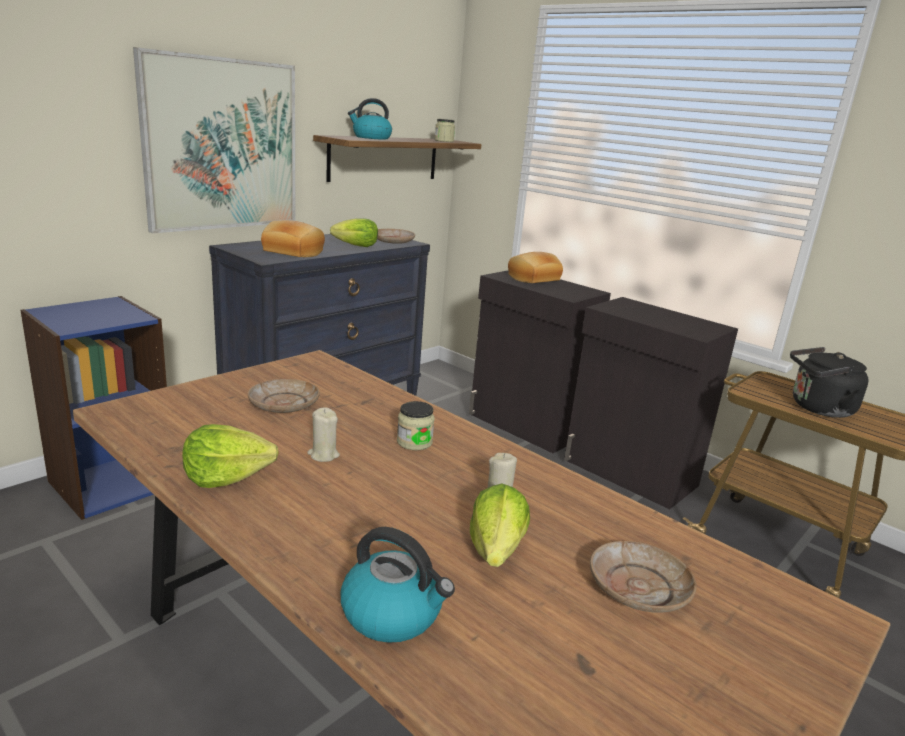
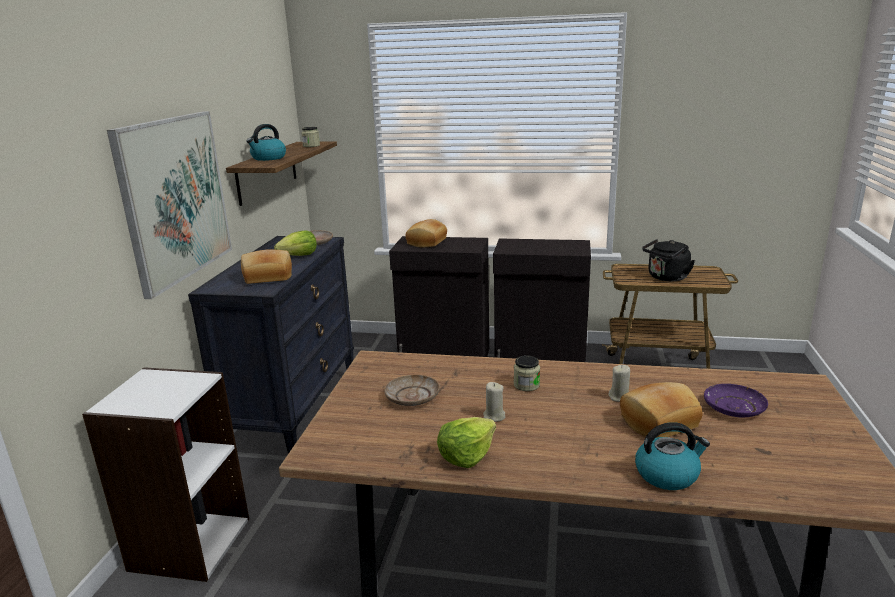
camera: 30 degrees left, 0 degrees up
(111, 483) = (189, 543): blue bookcase -> white bookcase
(496, 549) = (657, 421): lettuce -> bread
(638, 588) = (733, 408): beige plate -> purple plate

